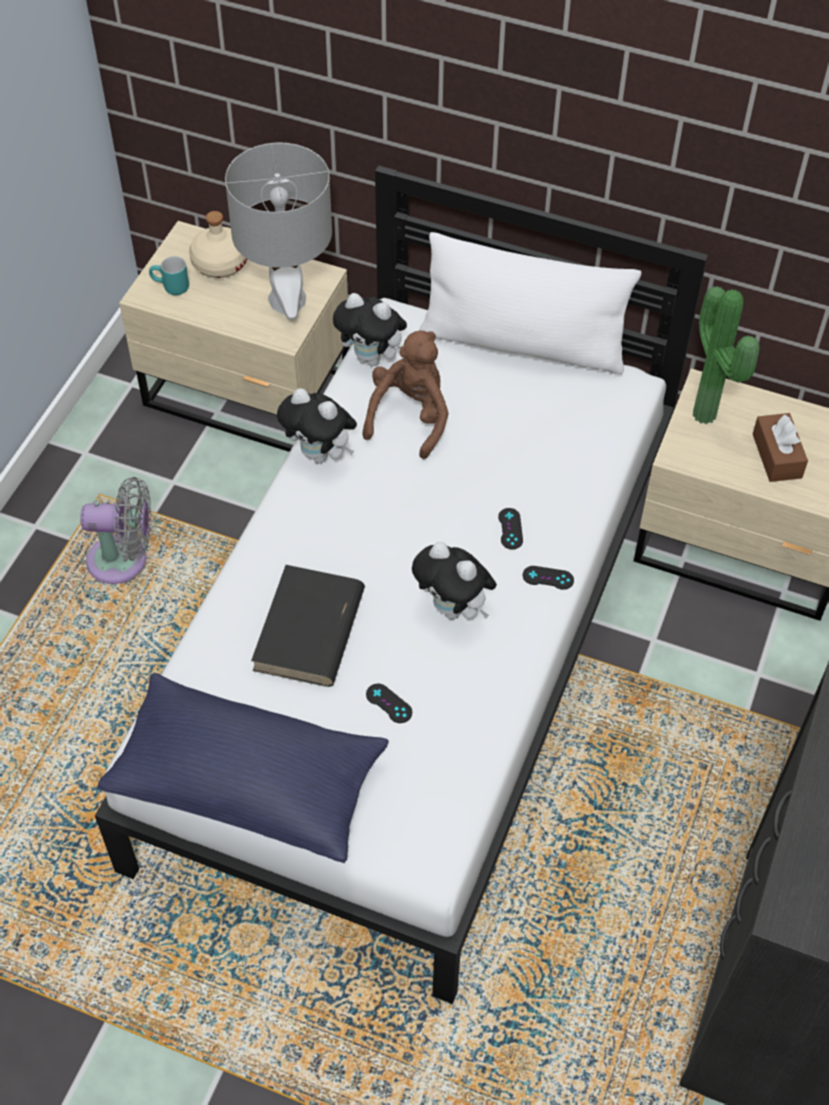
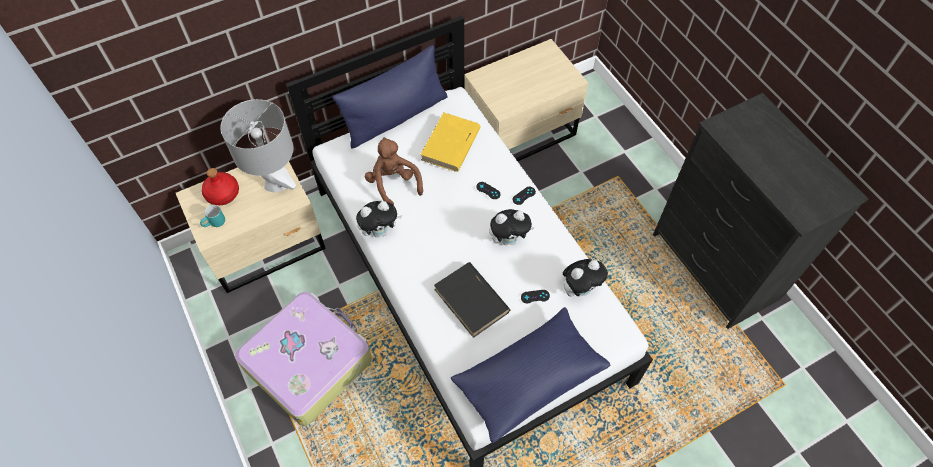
camera: 50 degrees left, 5 degrees up
(124, 561) = (308, 362): grey fan -> suitcase
(219, 263) = (222, 194): beige bottle -> red bottle
(372, 358) = (347, 174): plush toy -> plush toy (580, 289)
(523, 344) = (396, 117): white pillow -> blue pillow
(540, 433) = (450, 145): none -> yellow book
(708, 413) = (492, 85): potted plant -> none
(777, 456) = (533, 81): brown tissue box -> none

